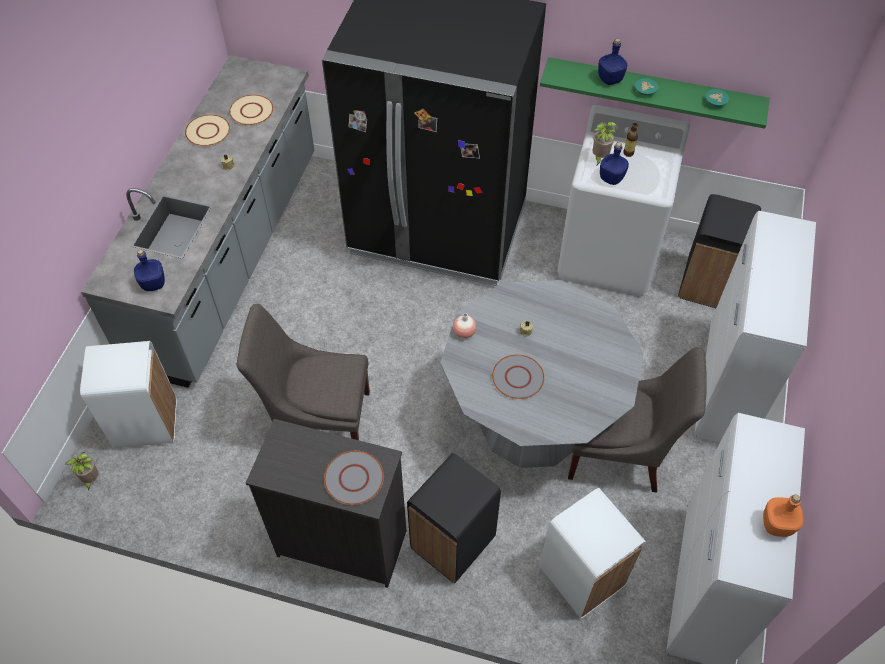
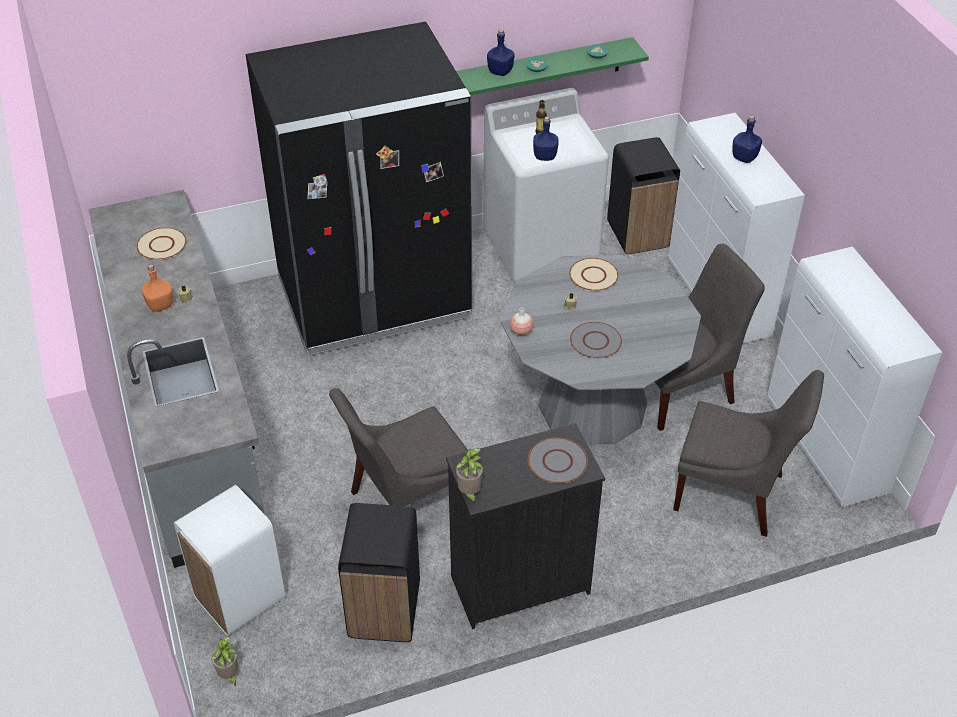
camera: 35 degrees left, 10 degrees down
(154, 283) = (212, 424): blue bottle -> blue bottle (744, 157)
(208, 131) = (134, 280): beige plate -> beige plate (594, 275)
(452, 543) = (611, 530): black trash can -> black trash can (383, 611)
(581, 578) = (734, 494): white trash can -> grey chair
(599, 158) = (521, 146): potted plant -> potted plant (469, 493)
(777, 524) = (891, 313): orange bottle -> orange bottle (160, 305)

